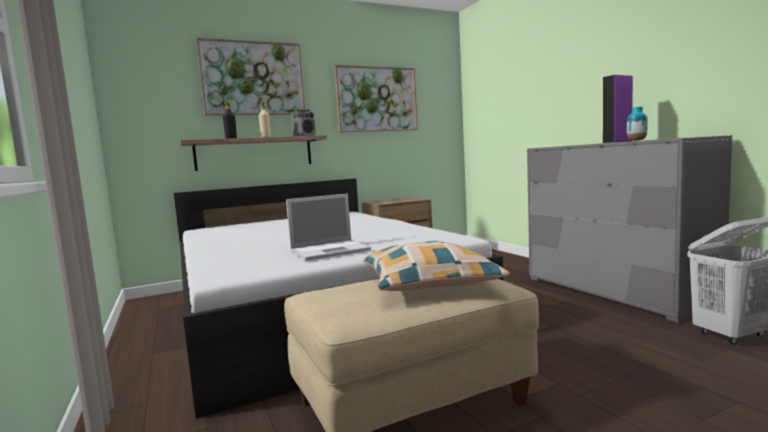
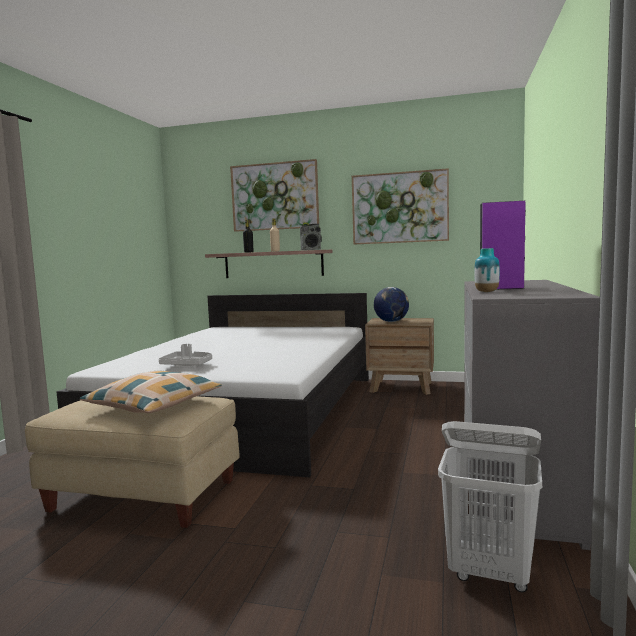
camera: 40 degrees right, 0 degrees up
(331, 250) = (187, 365): laptop -> grey tray
(391, 201) = (391, 321): none -> globe

